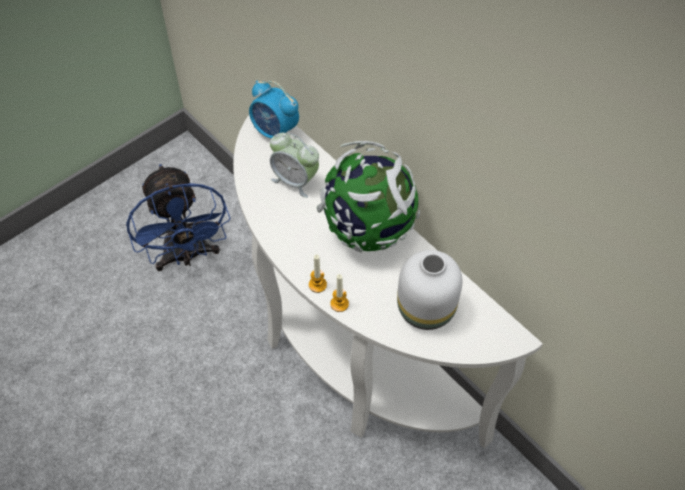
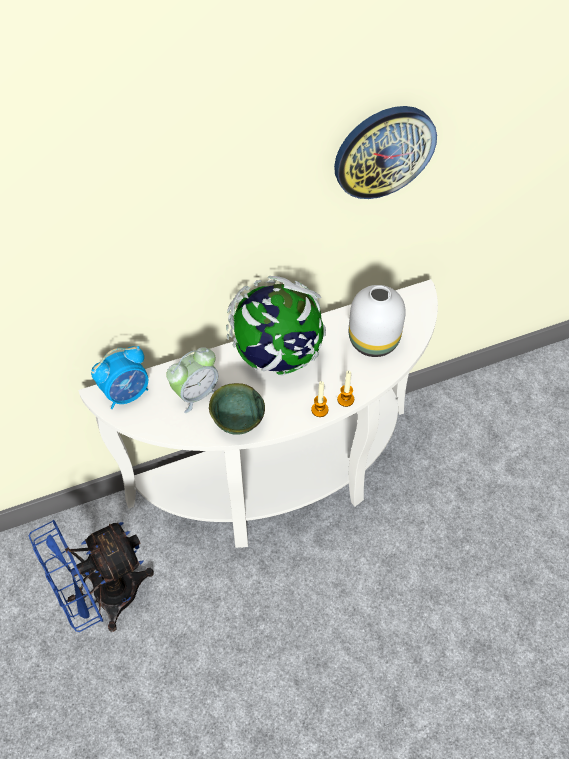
camera: 70 degrees left, 0 degrees up
(187, 256) = (103, 598): blue fan -> blue fan turned 150 degrees clockwise
(277, 221) = (237, 421): none -> green bowl
(529, 148) = (384, 151): none -> wall clock

